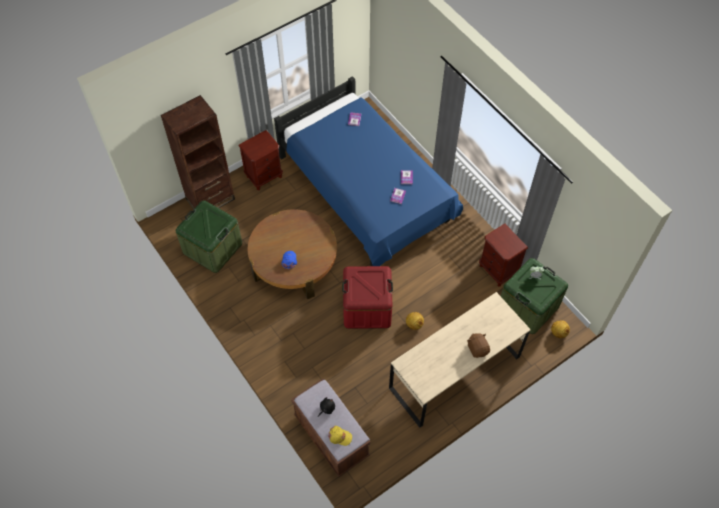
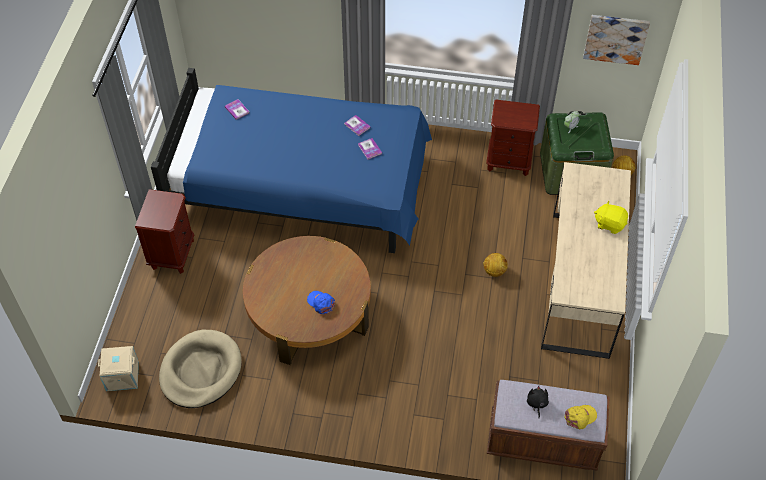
camera: 45 degrees left, 5 degrees down
(177, 219) = (122, 375): none -> beige storage box
(210, 199) = (137, 324): brown bookcase -> none
(212, 248) = (200, 371): green storage box -> beige dog bed
(367, 308) = (433, 294): red storage box -> none
(477, 349) = (609, 224): brown plush toy -> yellow plush toy
(587, 239) = (615, 38): none -> picture

